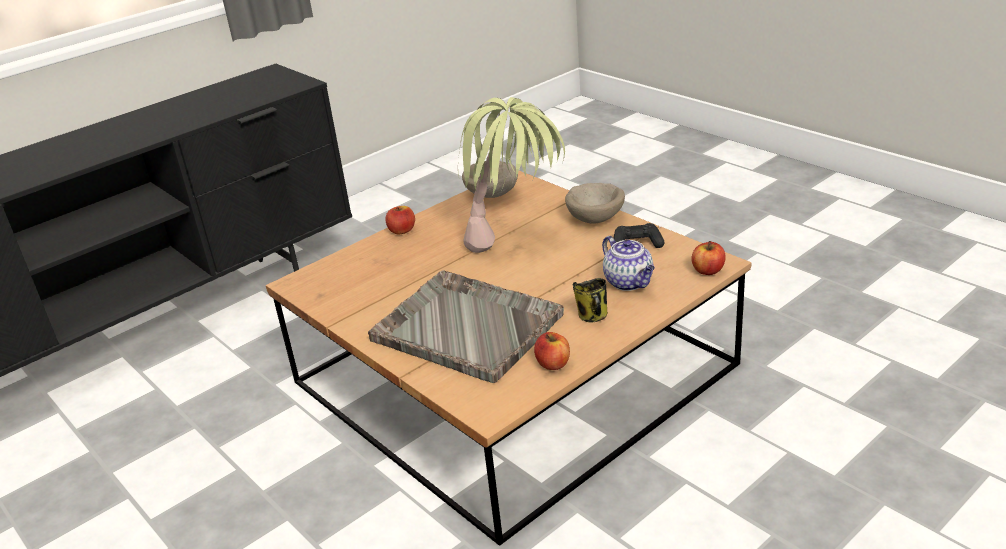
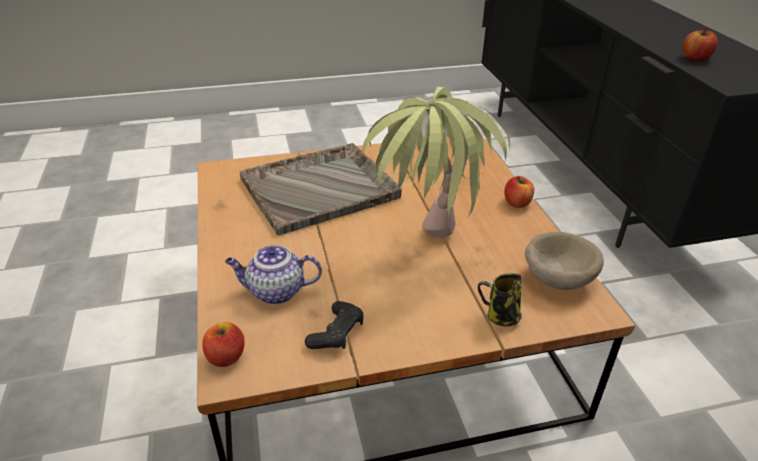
camera: 115 degrees right, 5 degrees up
(553, 364) = (226, 207): apple -> apple (695, 58)
(593, 317) = (254, 248): mug -> mug (500, 316)
(596, 218) = (426, 331): beige bowl -> none

